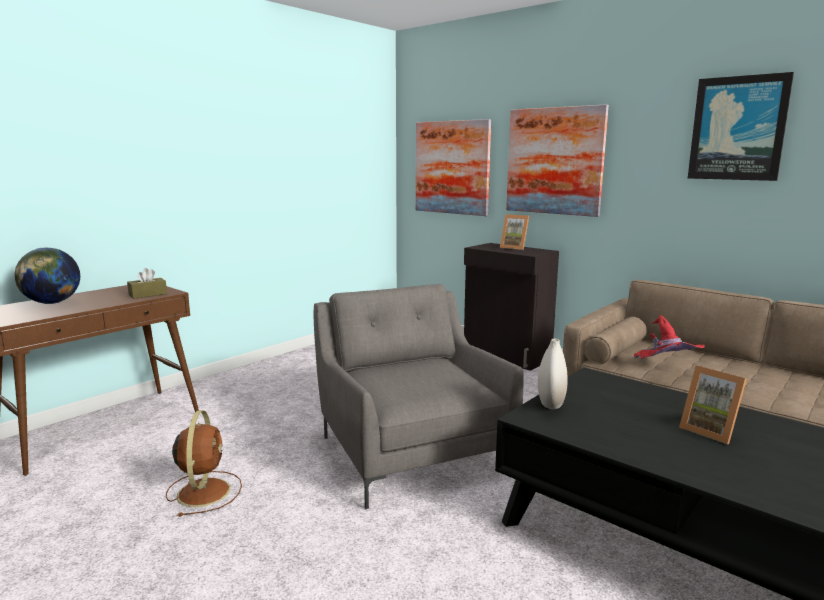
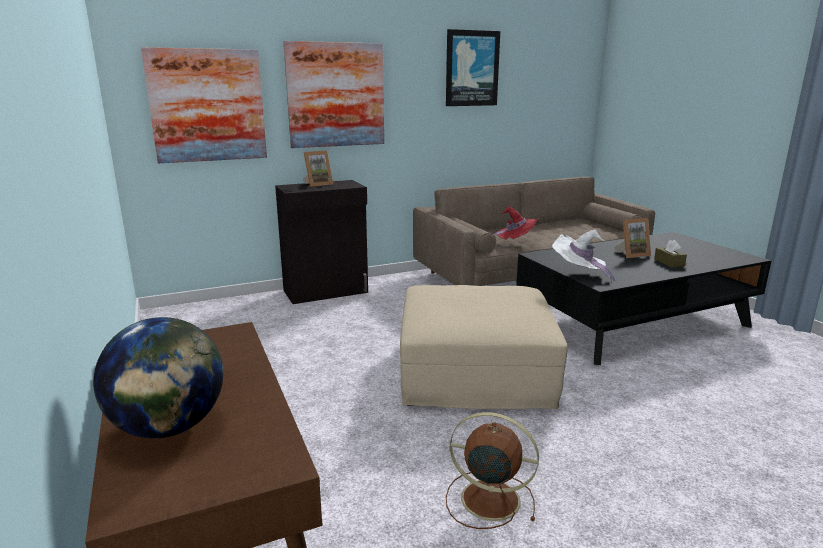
camera: 65 degrees left, 5 degrees up
(148, 294) = (226, 346): brown tissue box -> brown tissue box (669, 262)
(412, 450) = (474, 371): grey armchair -> beige ottoman
(551, 403) = (579, 274): white vase -> white hat

